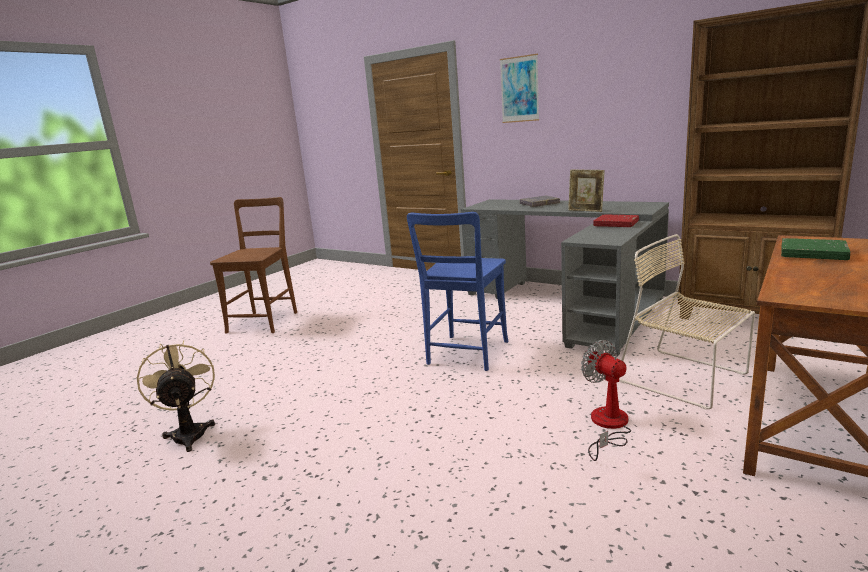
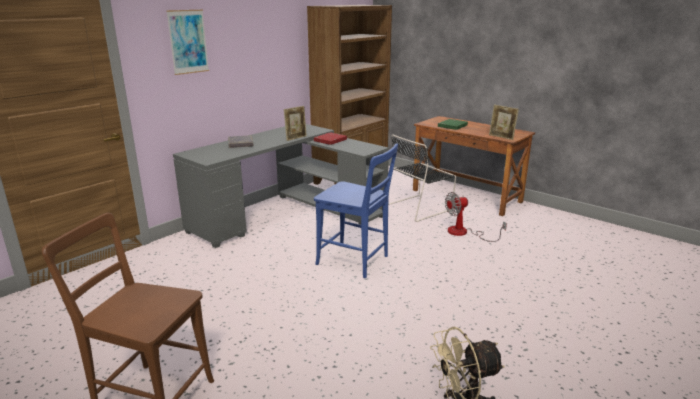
camera: 85 degrees left, 5 degrees up
(686, 379) = (419, 207): beige chair -> black chair
(789, 289) = (501, 137): none -> picture frame

